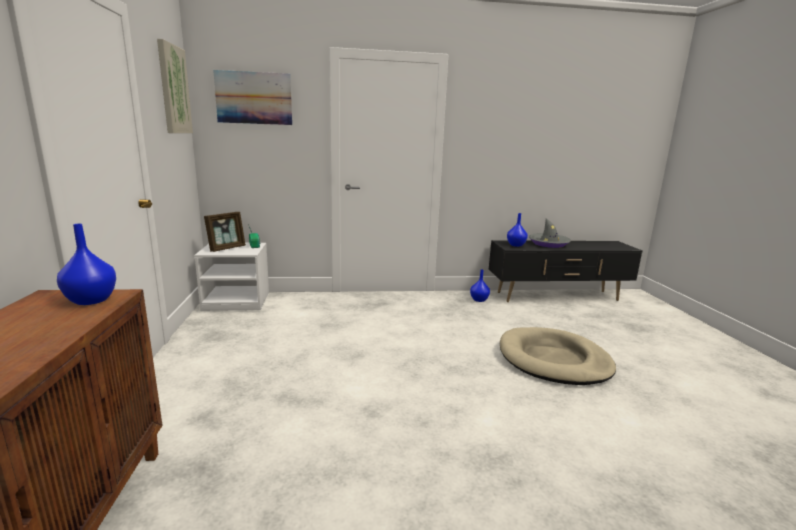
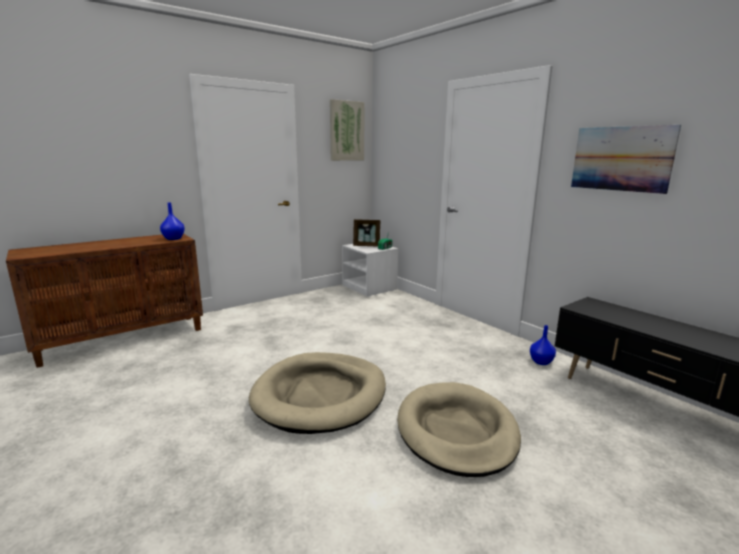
camera: 60 degrees right, 0 degrees up
(254, 98) = (401, 132): picture -> picture (621, 159)
(460, 401) = (320, 395): none -> beige dog bed
(515, 245) = (596, 308): blue vase -> none
(548, 244) = (657, 323): grey hat -> none

